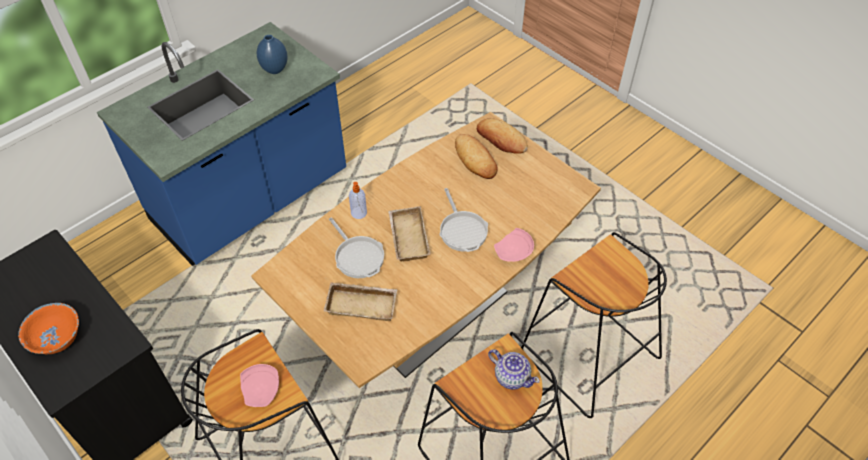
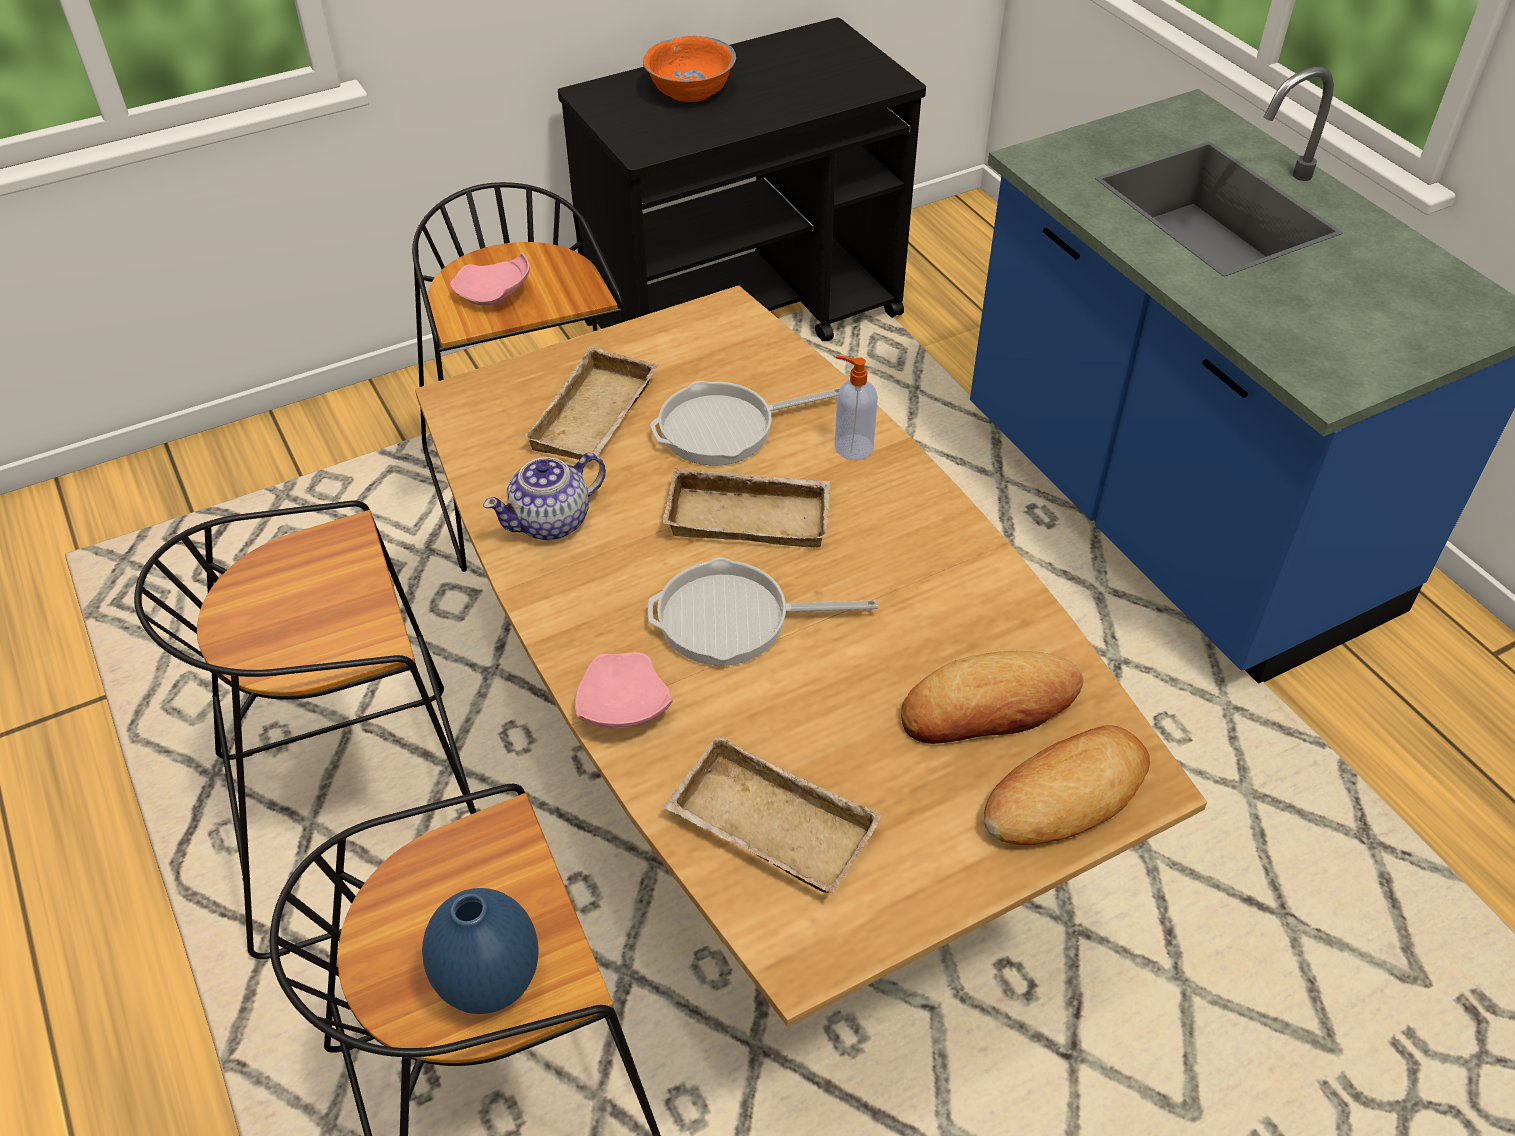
camera: 105 degrees right, 5 degrees down
(275, 70) = (1340, 315): blue vase -> blue vase (489, 984)
(511, 376) = (305, 635): teapot -> teapot (552, 521)
(543, 204) = (766, 828): none -> beige tray

